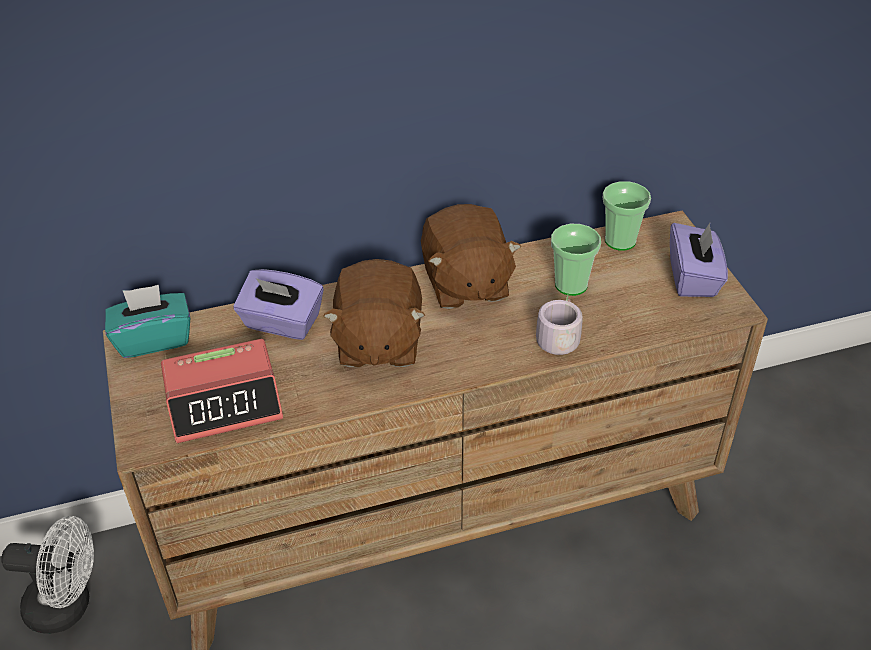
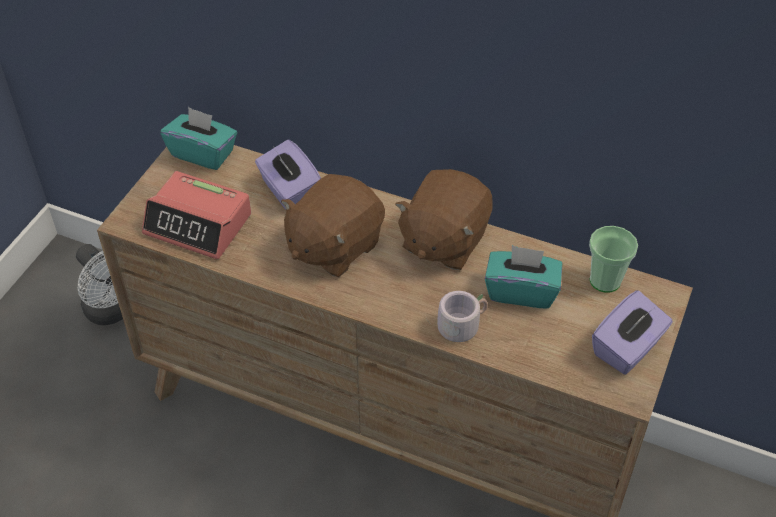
camera: 40 degrees right, 5 degrees up
(571, 285) = (521, 291): cup -> turquoise tissue box

